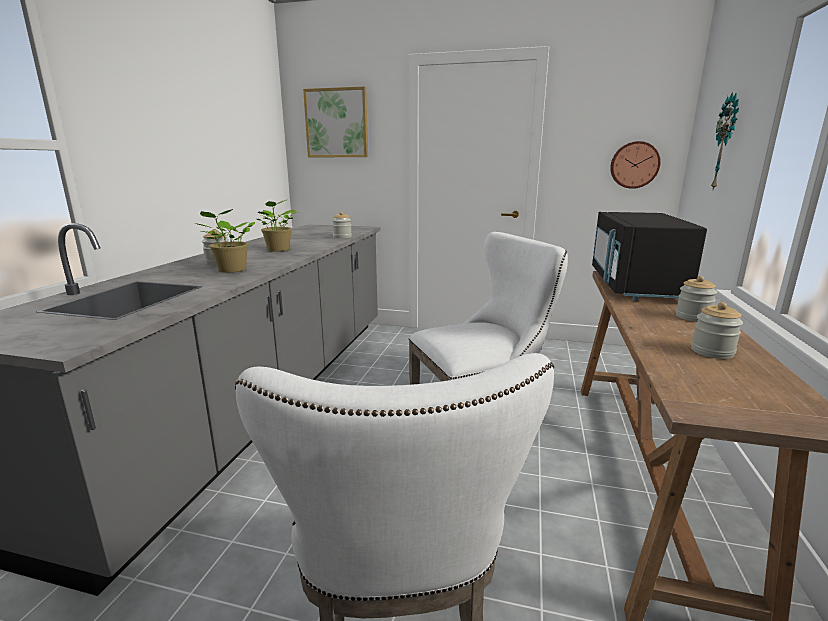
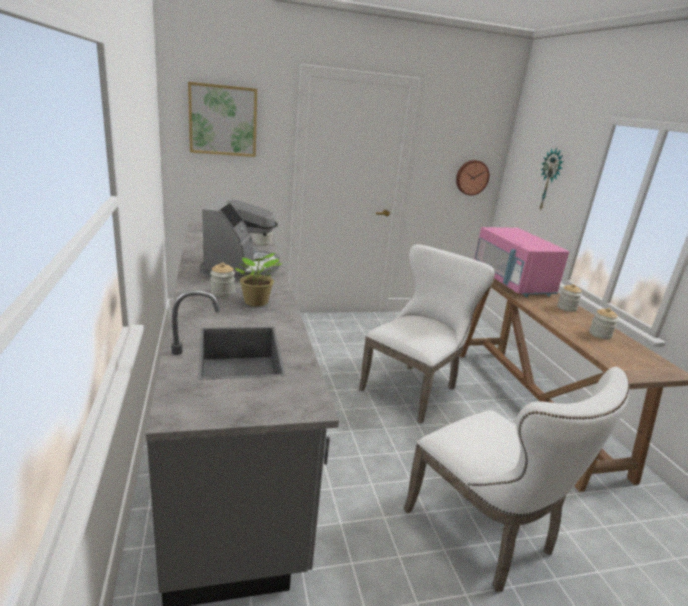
camera: 30 degrees left, 5 degrees up
(278, 250) = (241, 268): potted plant -> coffee machine
(634, 286) = (511, 282): black microwave -> pink microwave

